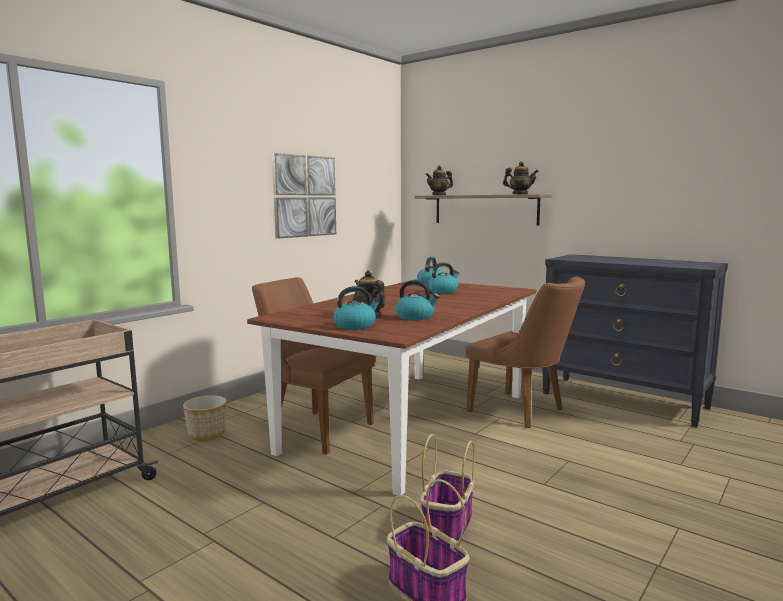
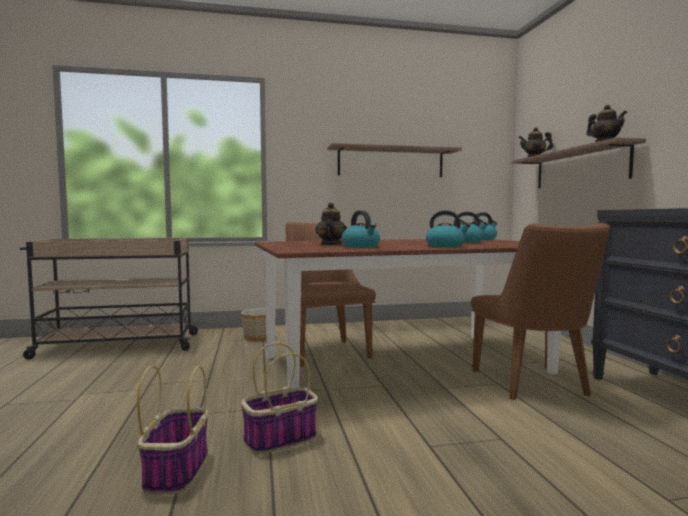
camera: 40 degrees right, 5 degrees down
(305, 196) = (391, 162): picture -> shelf
(355, 326) = (294, 246): kettle -> kettle (445, 246)

